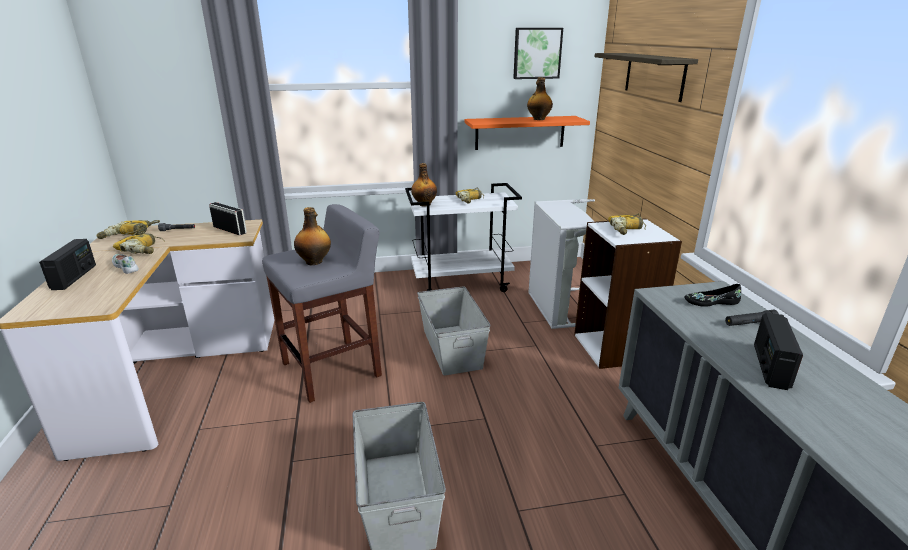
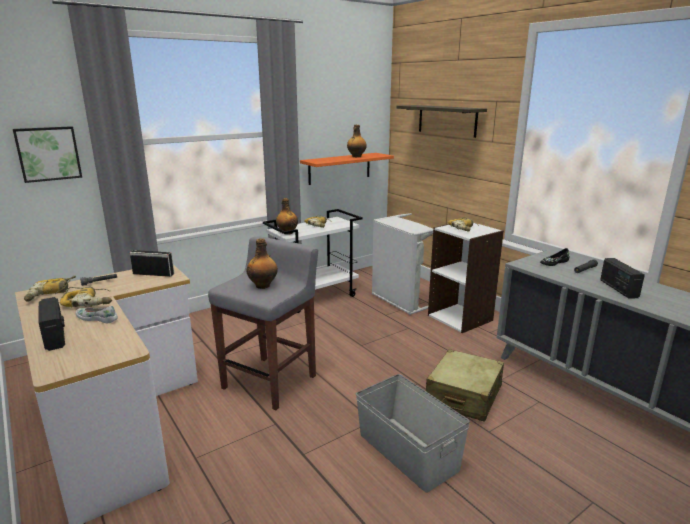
camera: 25 degrees left, 5 degrees down
(452, 348) = (351, 343): grey storage box -> none
(528, 452) = (463, 395): none -> beige suitcase
(537, 53) = (348, 106): picture -> picture (48, 153)

